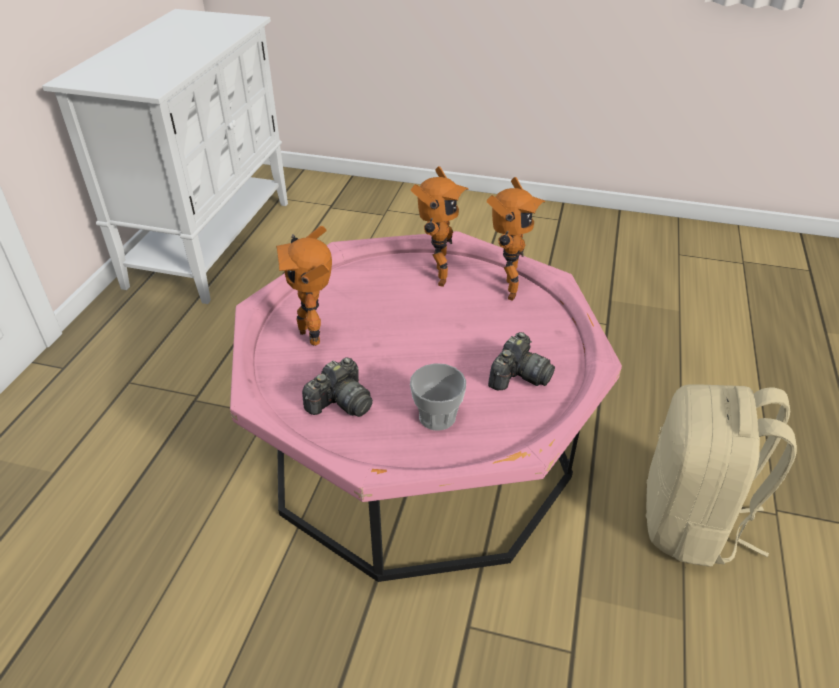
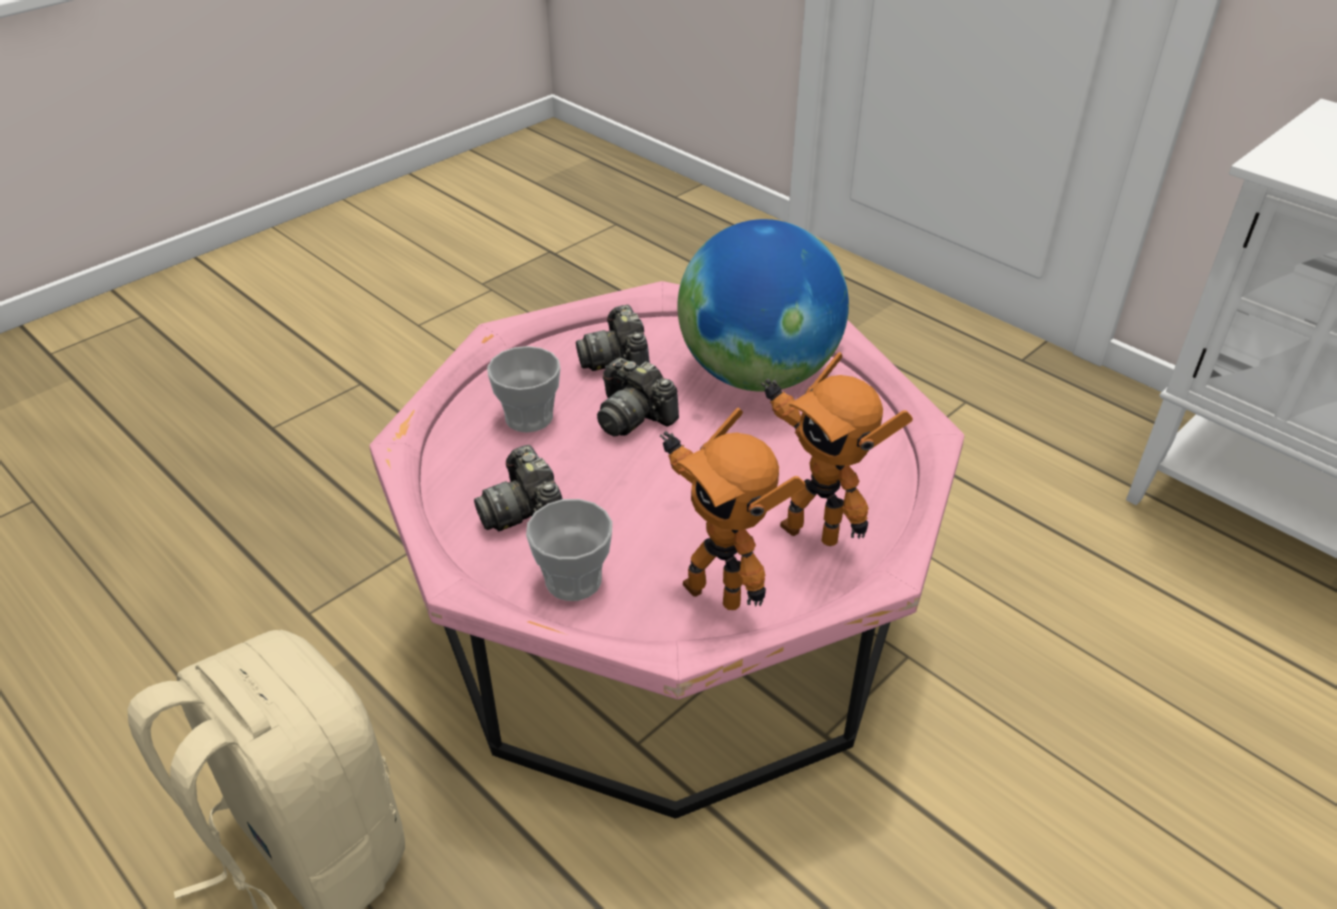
camera: 120 degrees right, 0 degrees up
(313, 334) = (756, 375): toy robot -> globe
(397, 370) = (633, 416): none -> camera
(545, 336) = (573, 580): none -> cup

